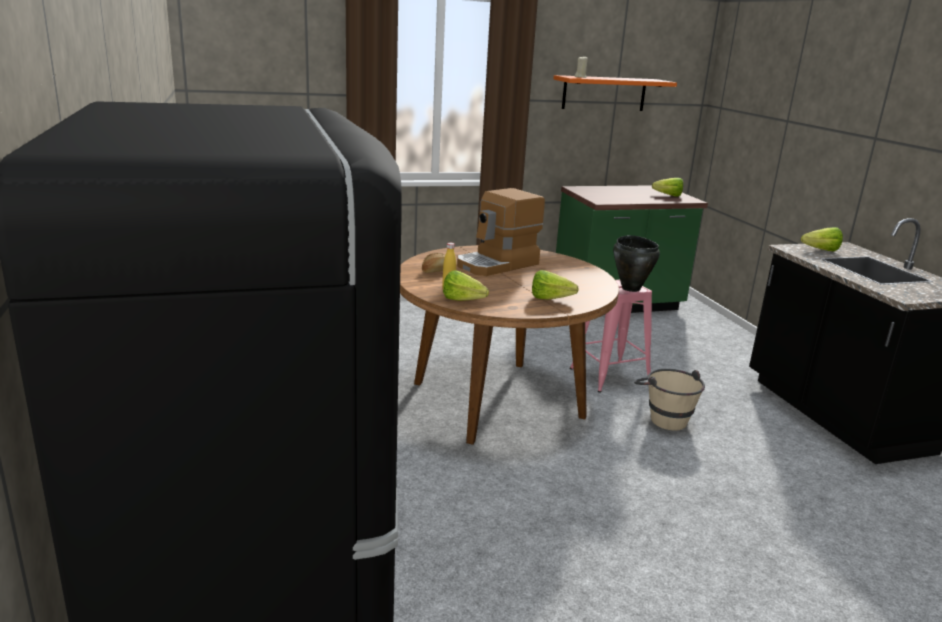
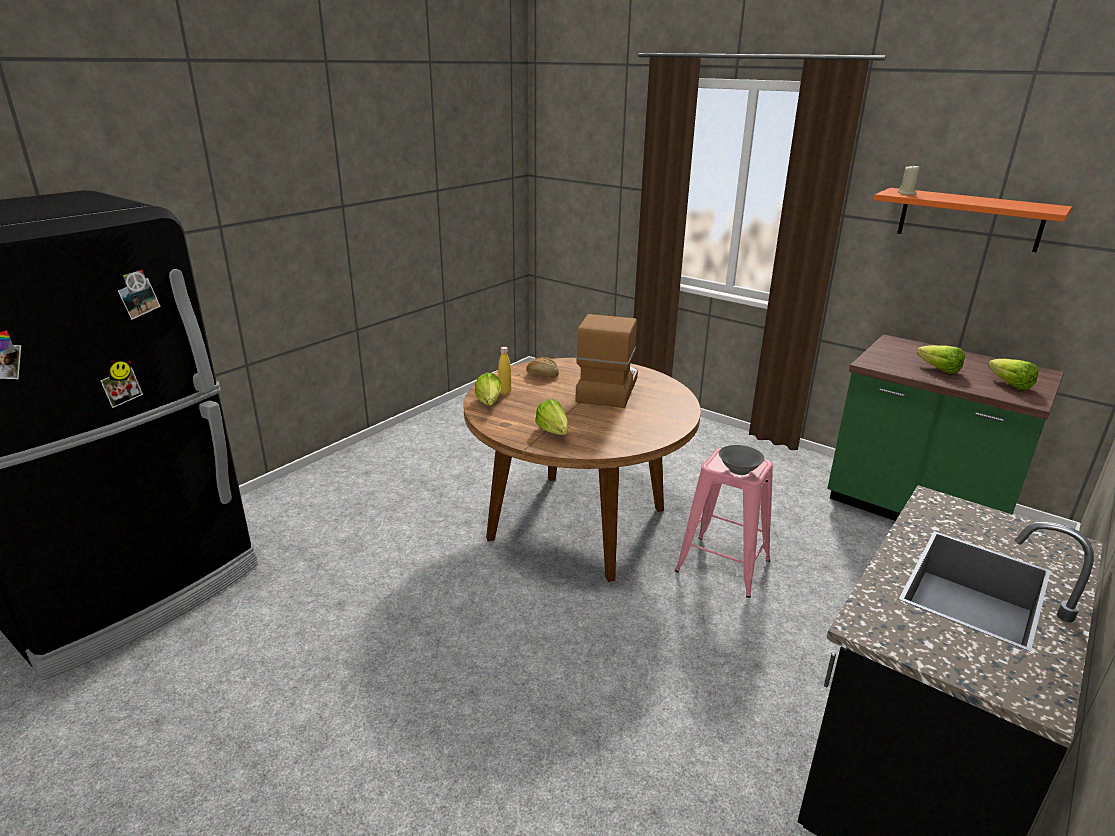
camera: 55 degrees right, 5 degrees up
(498, 264) = (606, 388): coffee machine -> coffee machine turned 90 degrees clockwise
(631, 288) = (739, 470): black cooking pot -> grey bowl
(663, 417) = (683, 629): beige bucket -> none
(817, 250) = (976, 523): lettuce -> lettuce (936, 368)

